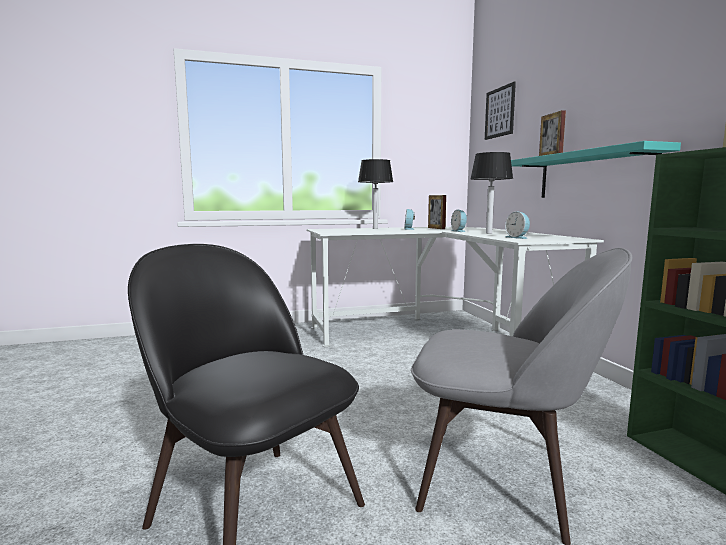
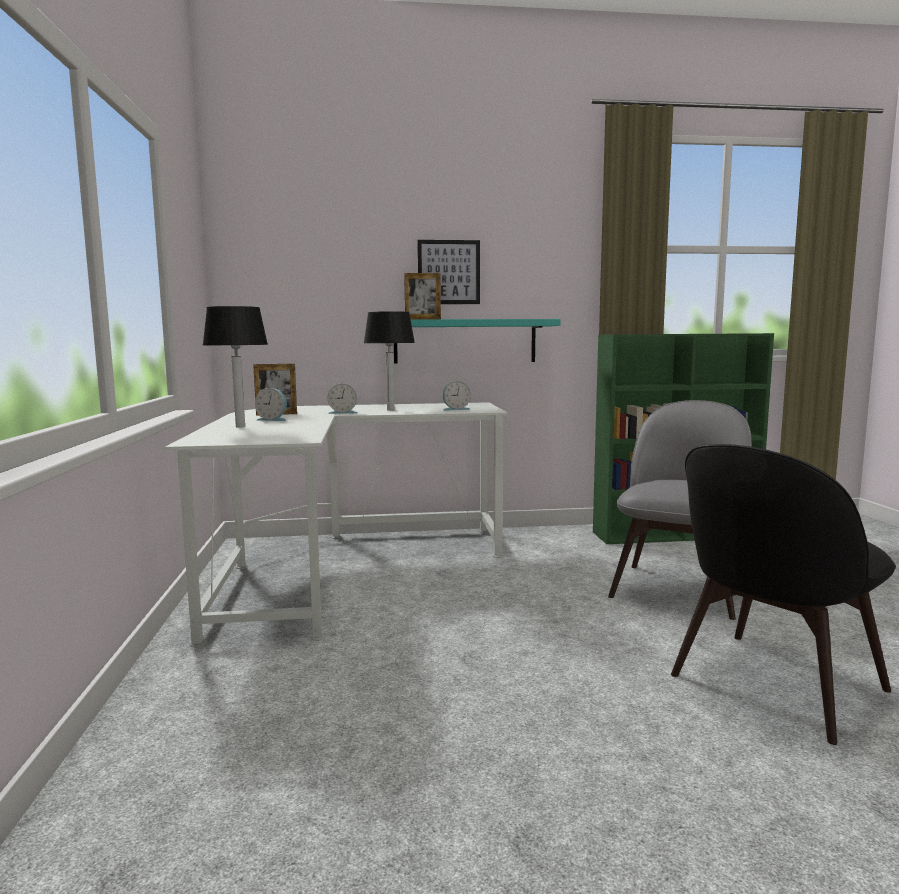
camera: 80 degrees left, 0 degrees up
(500, 112) = (293, 248): picture -> picture (448, 272)

